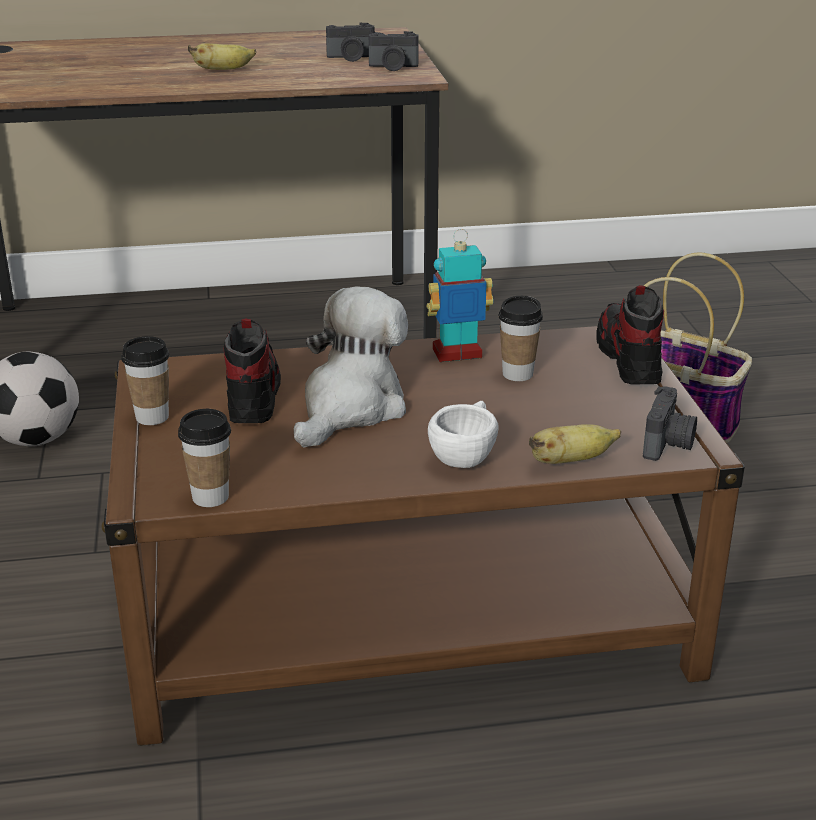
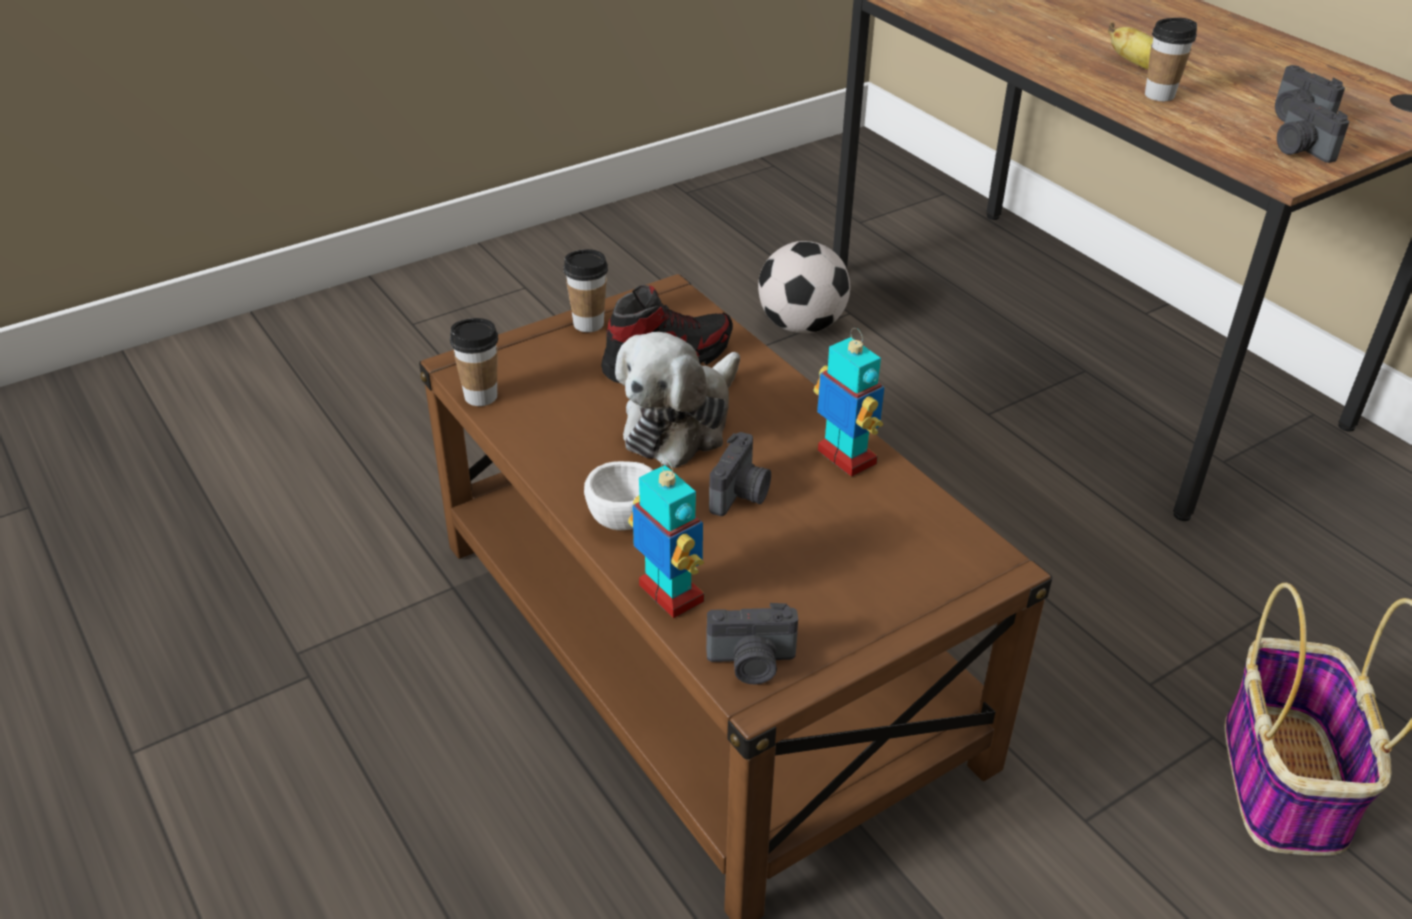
camera: 65 degrees right, 10 degrees up
(351, 408) = (681, 423): plush toy -> plush toy turned 120 degrees clockwise
(469, 404) = (741, 495): none -> camera
(517, 374) = (834, 512): cup -> cup (1159, 95)
(570, 461) = (669, 595): banana -> toy robot
(628, 358) = (941, 588): shoe -> none

